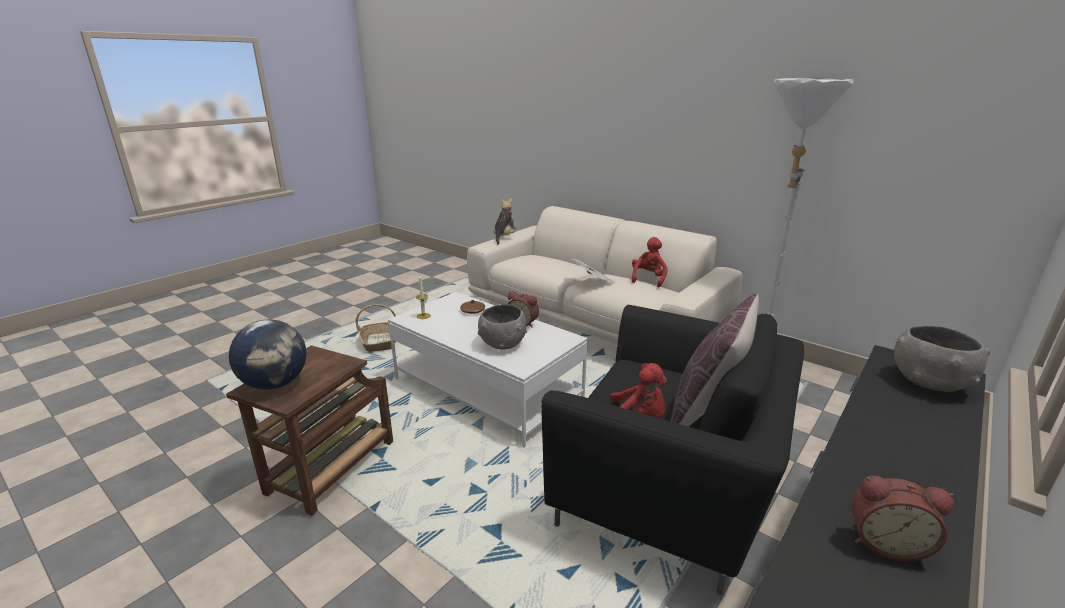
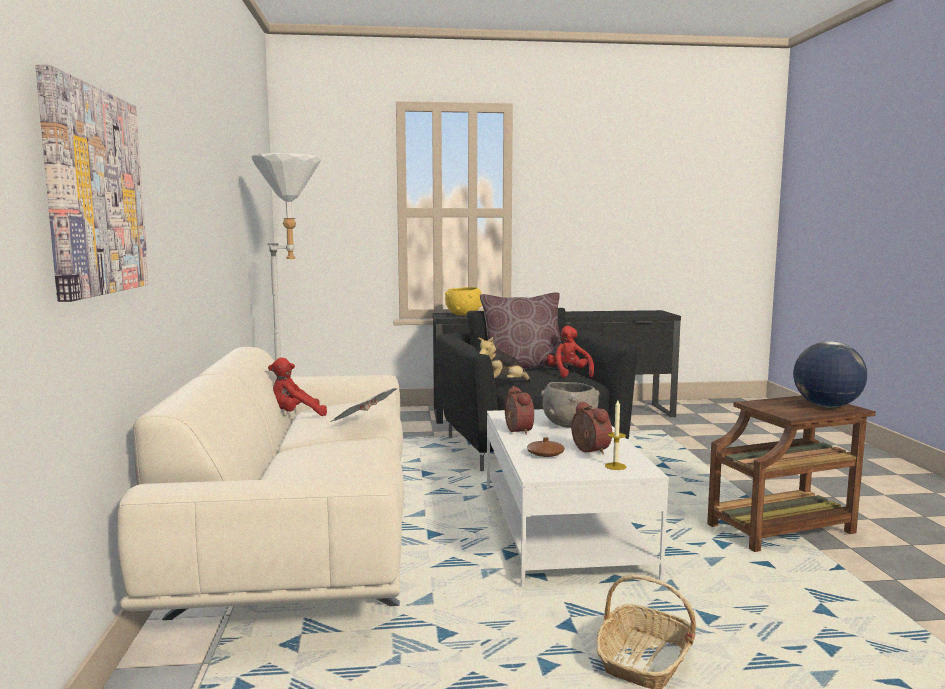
camera: 135 degrees left, 15 degrees down
(504, 237) = (277, 486): plush toy -> plush toy (502, 385)
(550, 115) = (94, 192): none -> picture
(885, 542) = (592, 313): alarm clock -> alarm clock (588, 450)
(928, 382) = (463, 314): grey bowl -> yellow bowl

